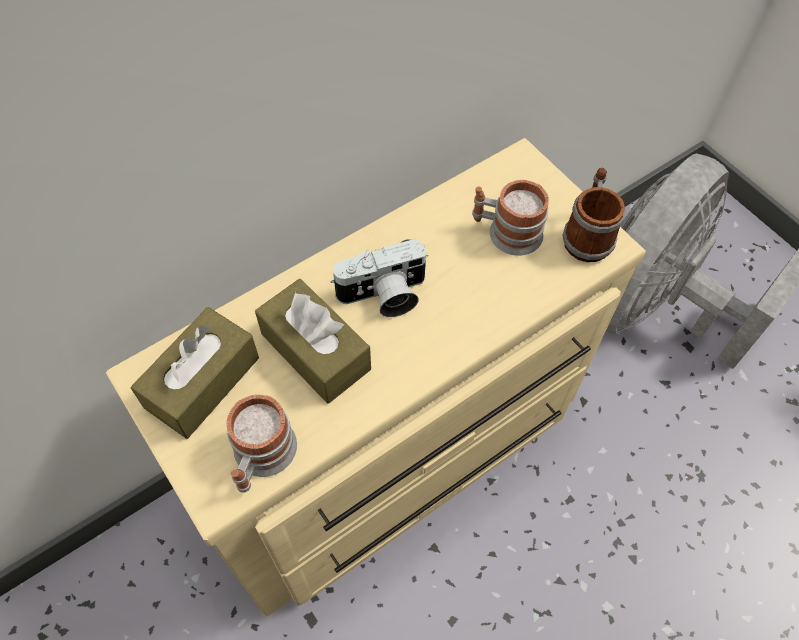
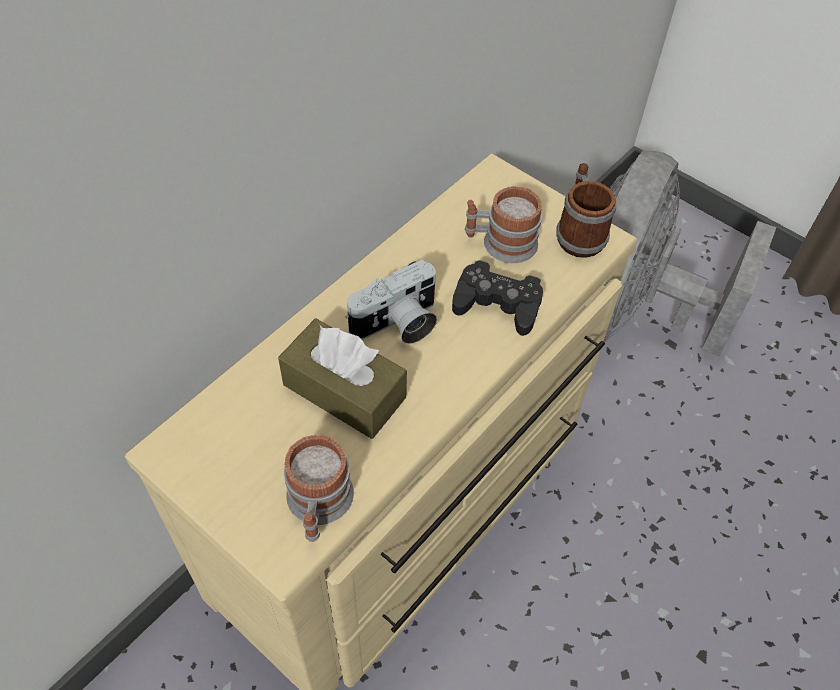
camera: 15 degrees left, 5 degrees down
(202, 382) = (234, 444): brown tissue box -> none
(485, 293) = (497, 304): none -> black game controller

